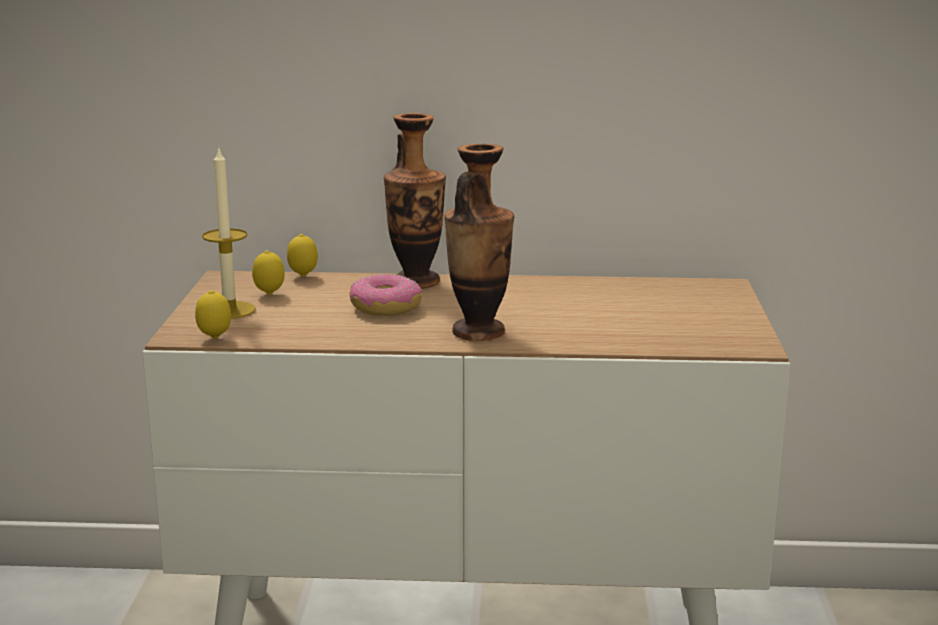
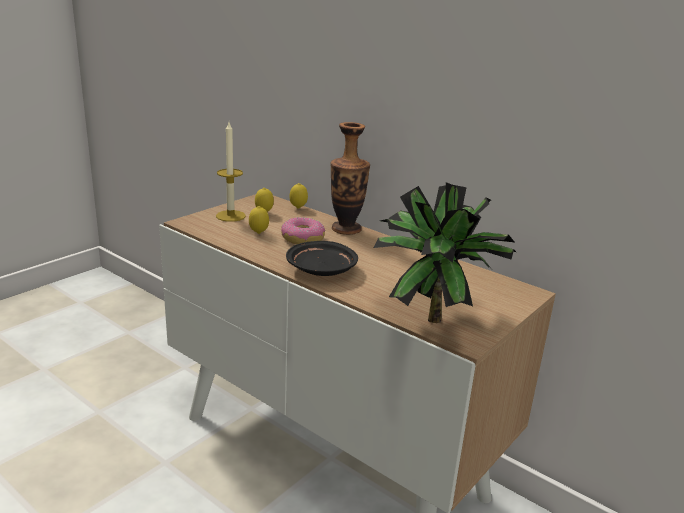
camera: 35 degrees right, 5 degrees up
(215, 338) = (196, 228): lemon -> lemon (258, 233)
(478, 332) = (321, 270): vase -> black plate
(680, 336) = (431, 316): none -> potted plant

